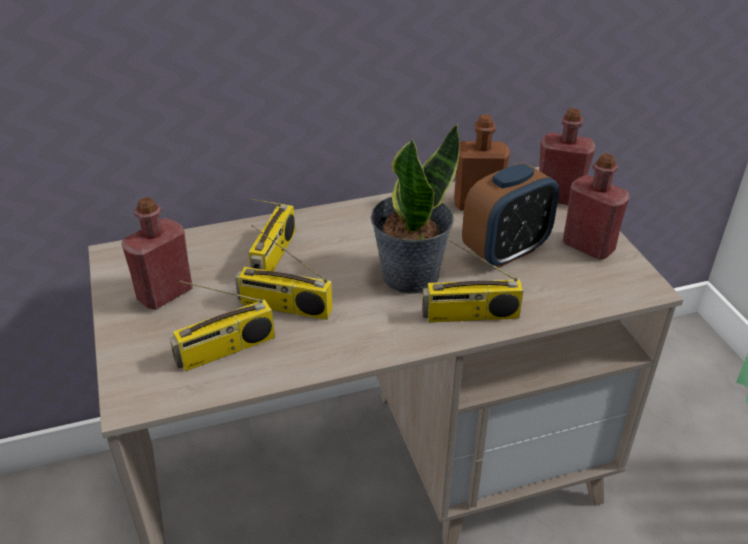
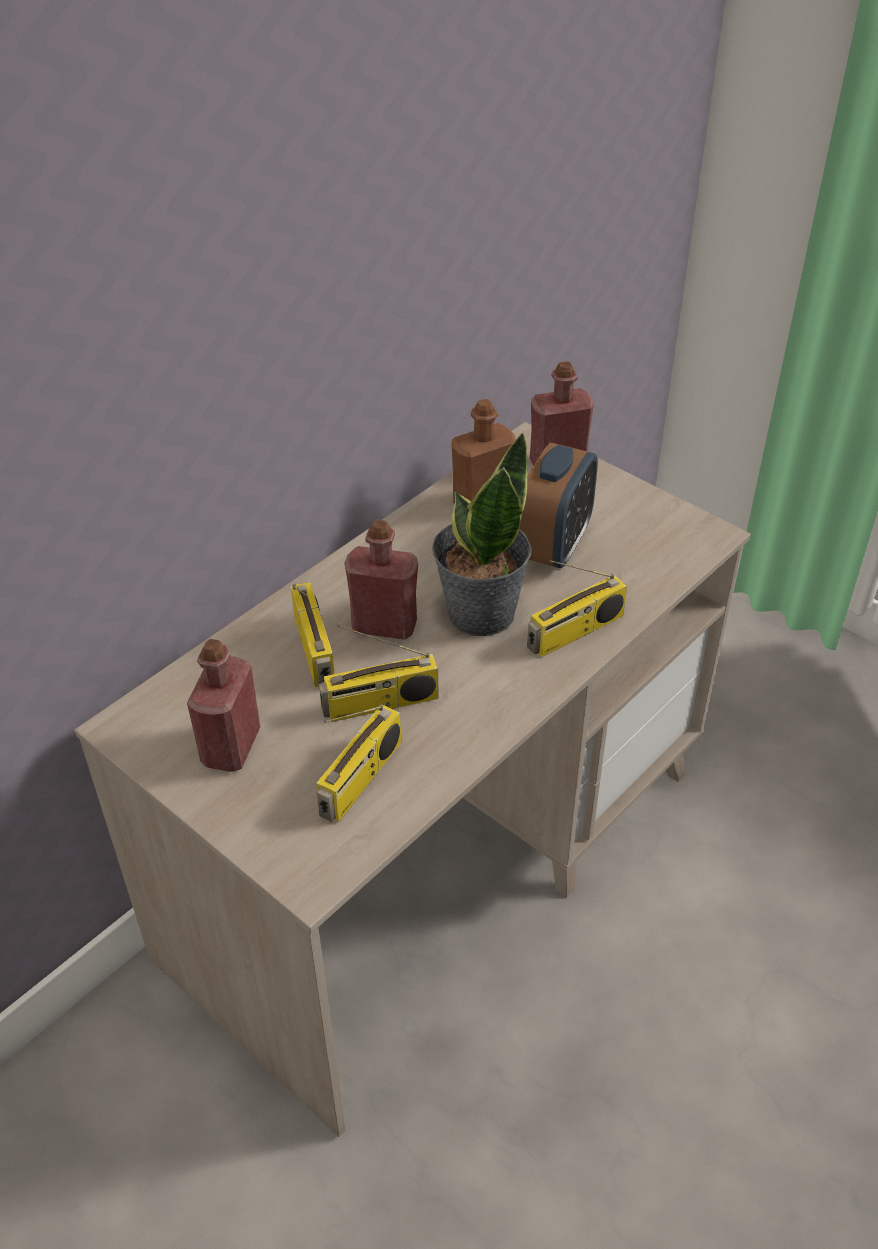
camera: 30 degrees left, 5 degrees up
(588, 246) = (627, 510): red bottle -> red bottle (384, 626)

